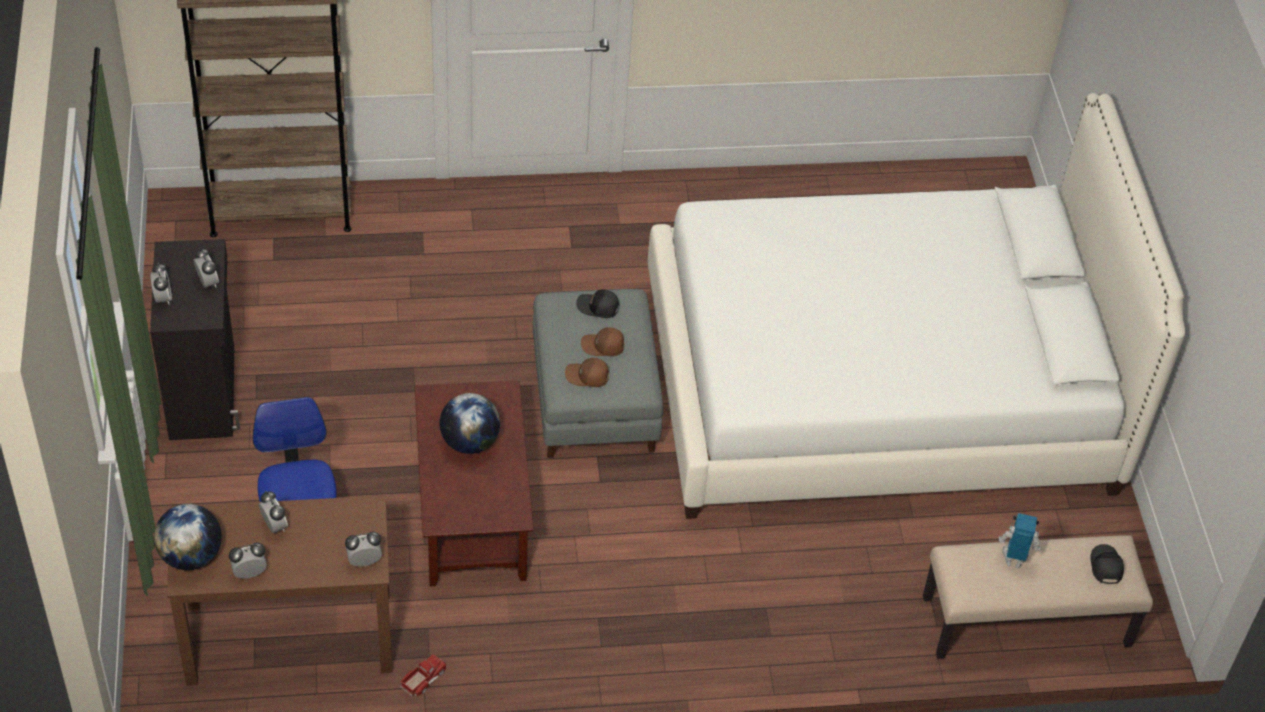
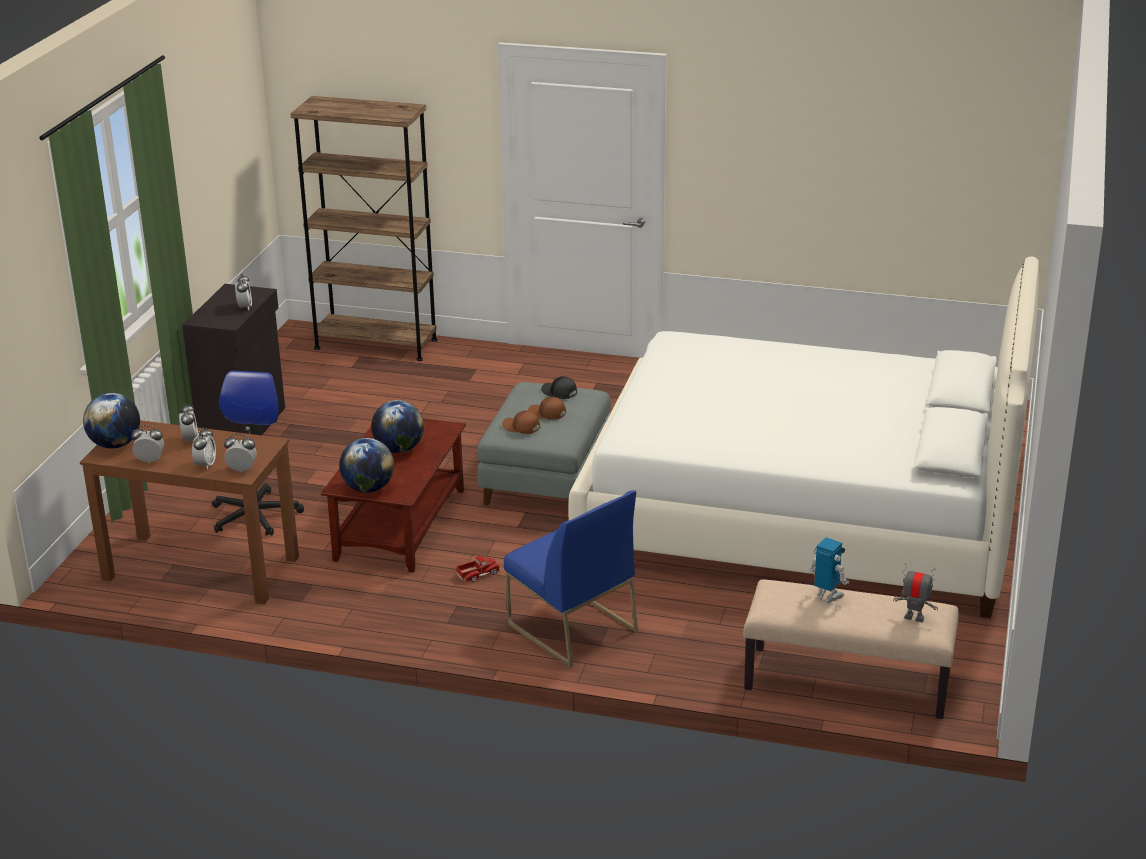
camera: 25 degrees right, 20 degrees down
(163, 298) = (205, 310): alarm clock -> alarm clock (205, 465)
(423, 678) = (286, 612): toy truck -> toy truck (478, 574)
(472, 515) = (368, 488): none -> globe
(730, 619) = (571, 628): none -> blue chair
(1105, 566) = (914, 617): black cap -> toy robot

